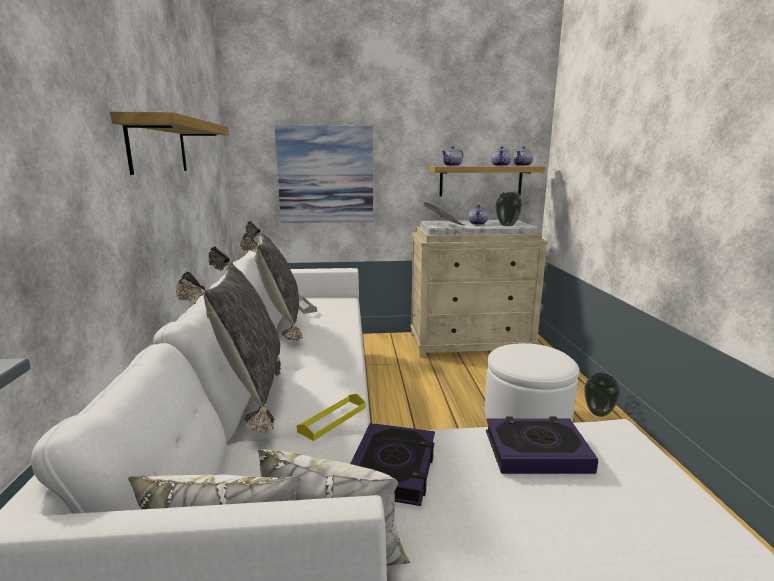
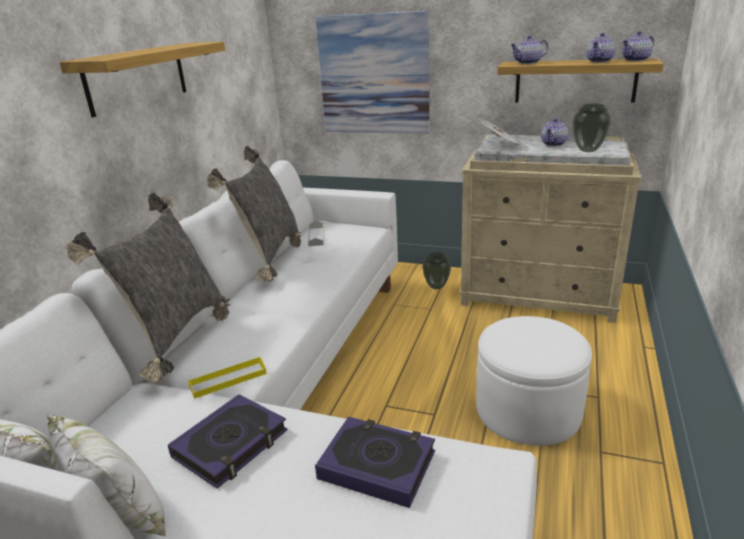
camera: 25 degrees right, 10 degrees up
(598, 413) = (632, 423): vase -> vase (437, 287)

